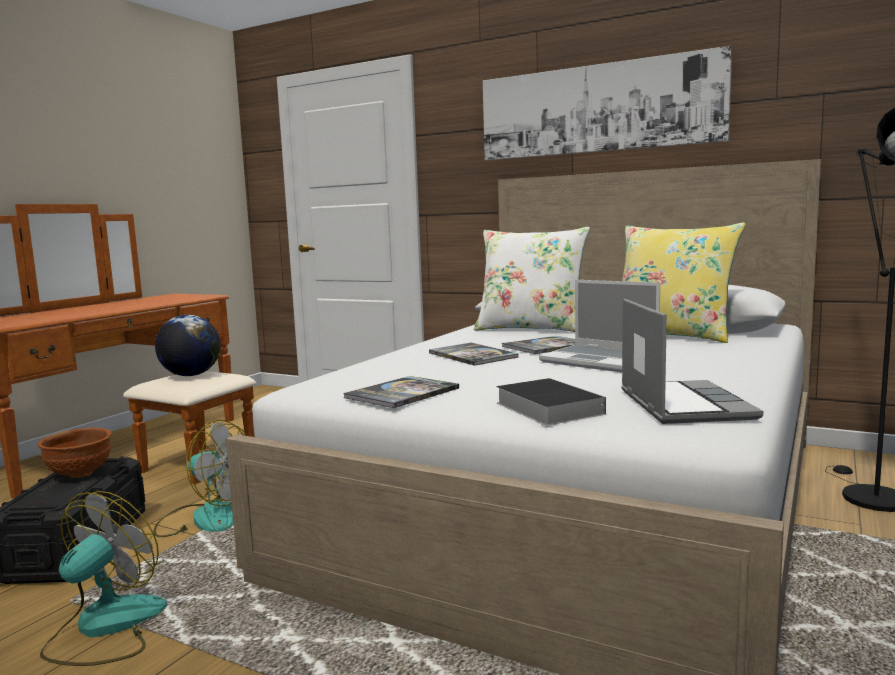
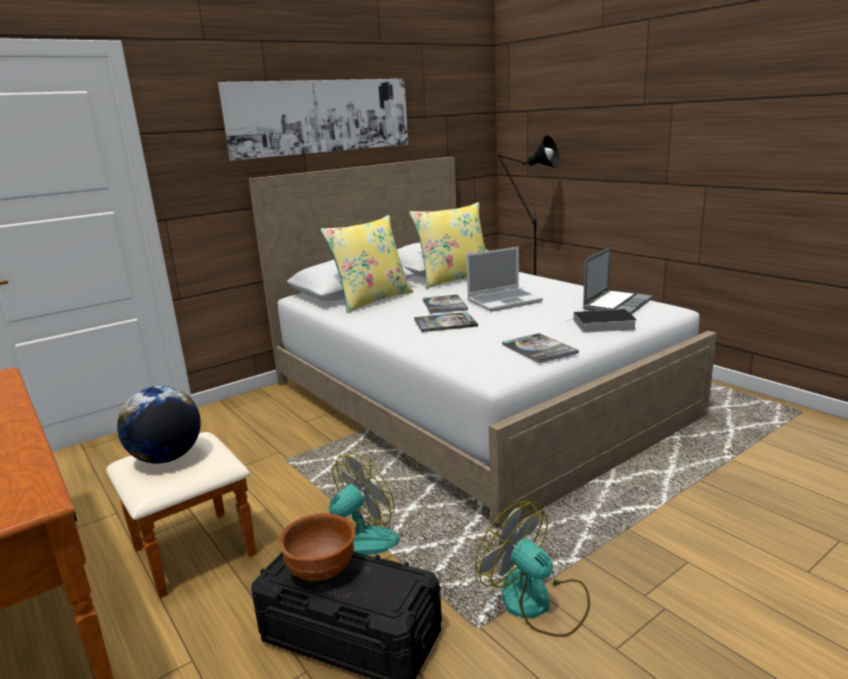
camera: 65 degrees left, 10 degrees up
(531, 328) = (372, 300): white pillow -> yellow pillow
(682, 404) = (616, 304): laptop -> laptop turned 105 degrees clockwise

